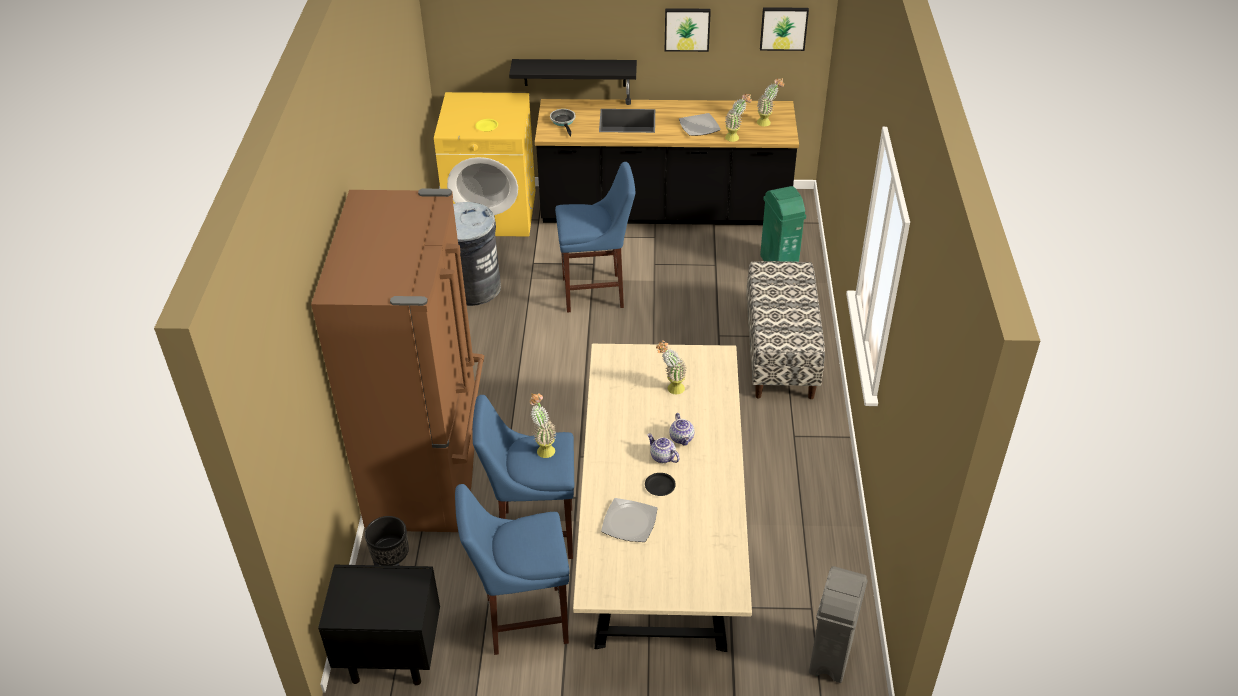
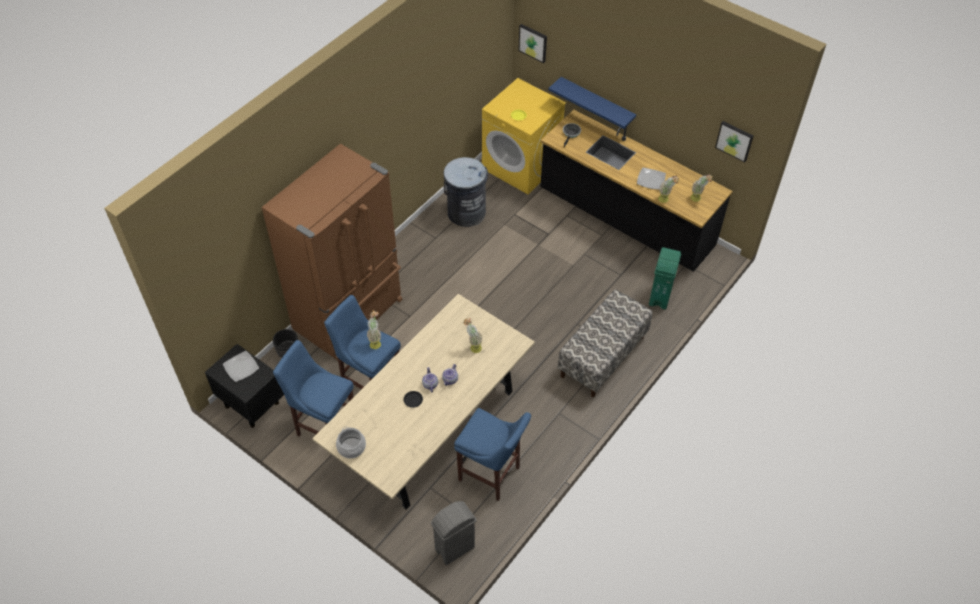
camera: 35 degrees right, 10 degrees up
(574, 72) = (597, 103): black shelf -> blue shelf
(597, 293) = (532, 255): blue stool -> blue stool (491, 475)
(629, 522) = (379, 410): plate -> plate (241, 367)
(638, 586) = (352, 447): none -> cooking pot
(687, 29) = (671, 110): picture -> picture (533, 42)

